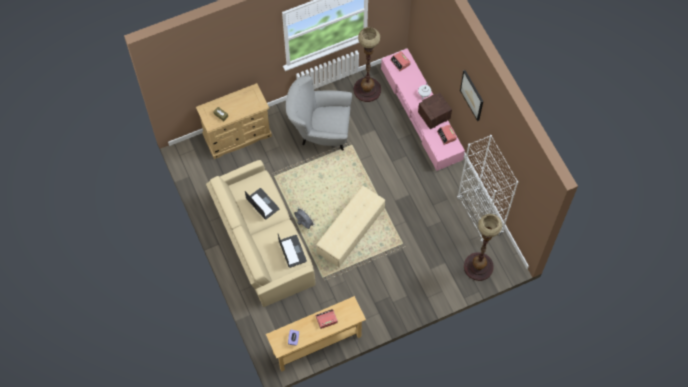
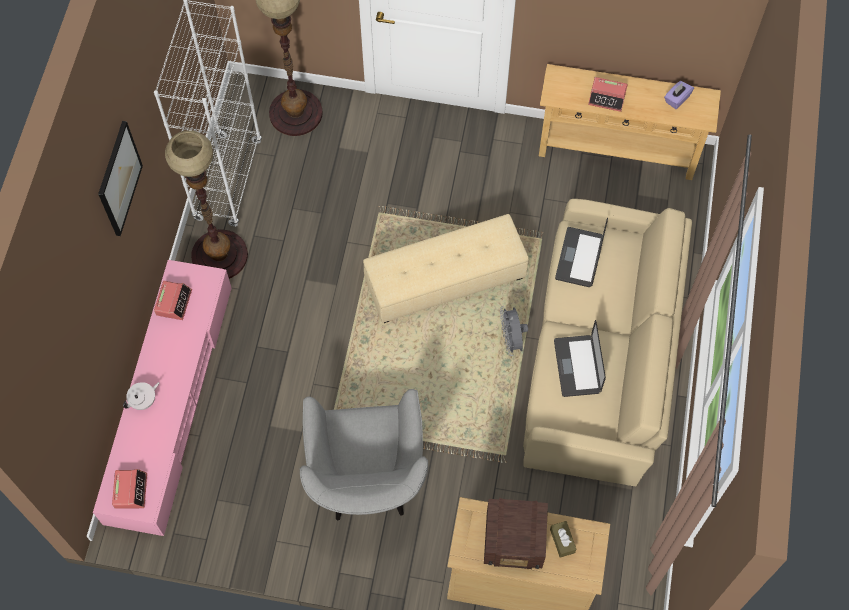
camera: 145 degrees left, 0 degrees up
(320, 132) = (367, 483): grey armchair -> grey armchair turned 45 degrees clockwise
(367, 90) = (222, 512): floor lamp -> floor lamp (220, 255)
(433, 116) = (164, 350): radio -> radio (515, 541)

